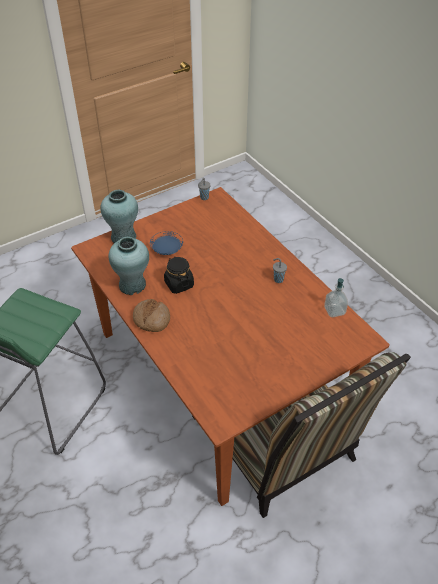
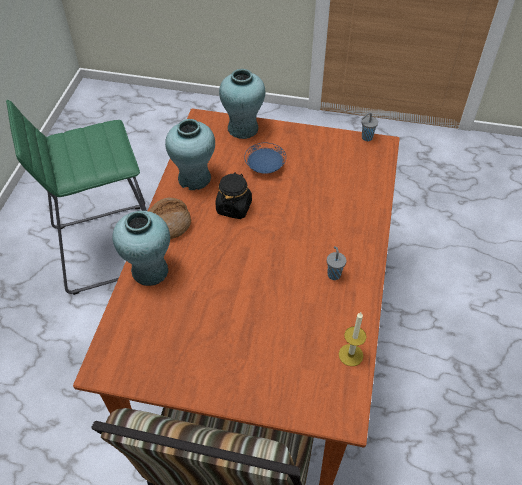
camera: 45 degrees right, 5 degrees up
(176, 353) = (150, 271): none -> turquoise vase
(334, 311) = (350, 355): soap dispenser -> candle

